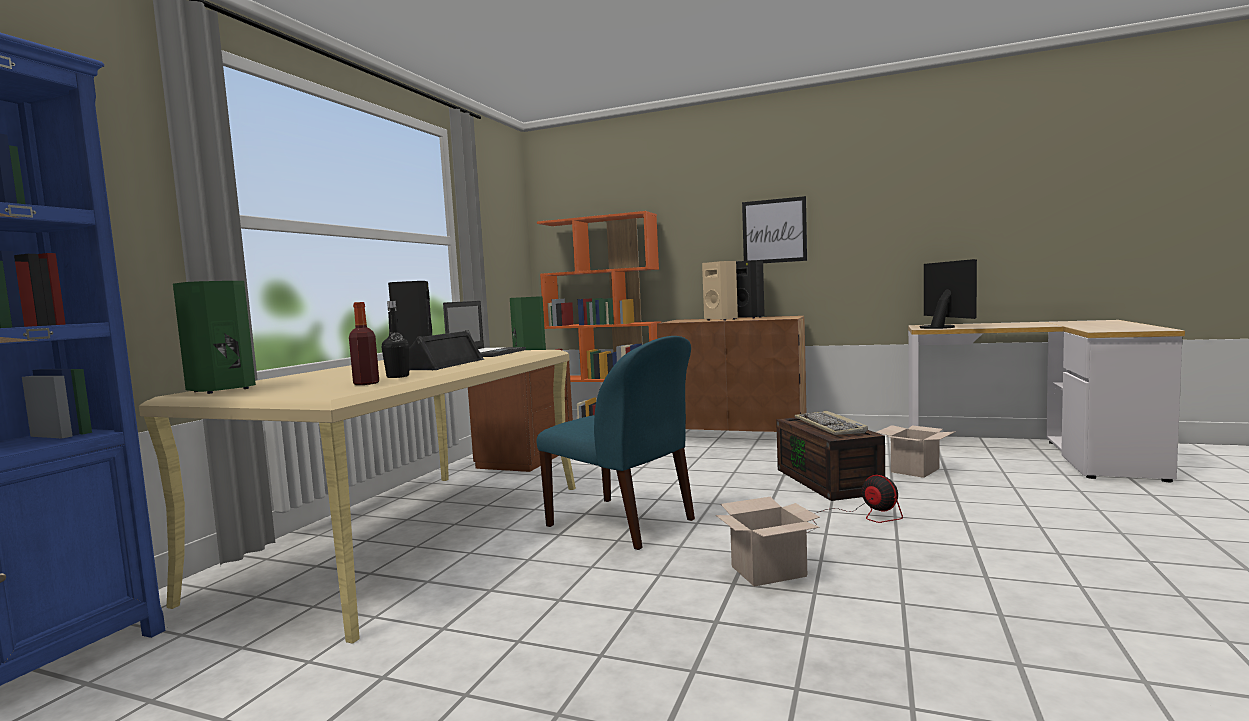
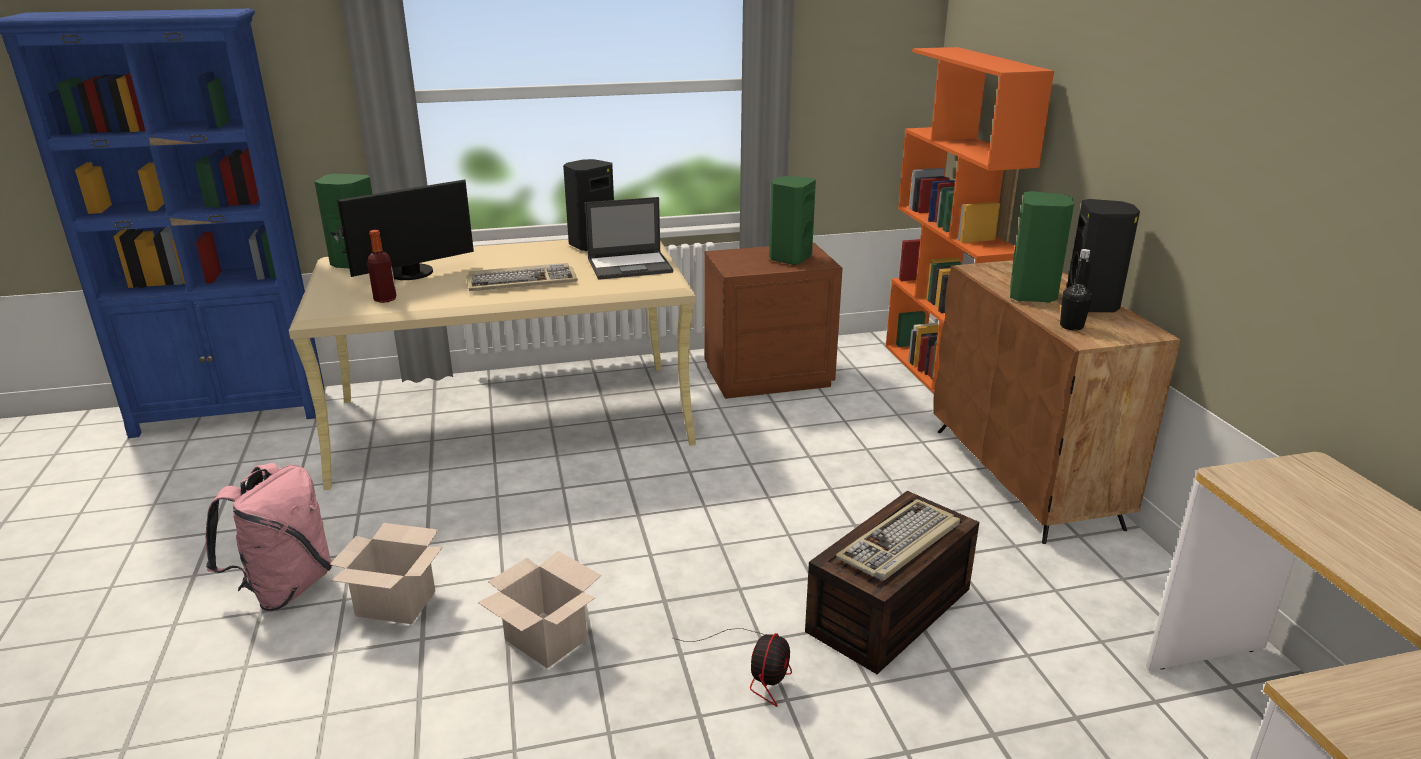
camera: 55 degrees right, 20 degrees up
(398, 376) = (431, 294): black bottle -> black bottle (1071, 326)
(444, 364) = (522, 281): black speaker -> keyboard
(529, 691) = (285, 588): none -> pink backpack
(623, 524) = (614, 511): blue chair -> none
(722, 319) = (1033, 295): beige speaker -> green speaker
(774, 231) = (1188, 160): picture -> none
(914, 470) = (1033, 684): cardboard box -> cardboard box (398, 603)
(940, 327) = (1278, 492): monitor -> monitor (413, 274)

